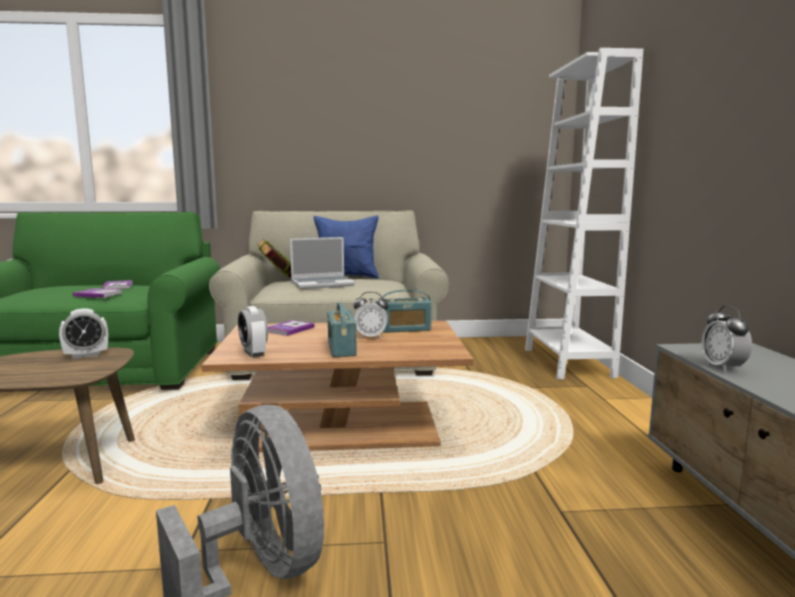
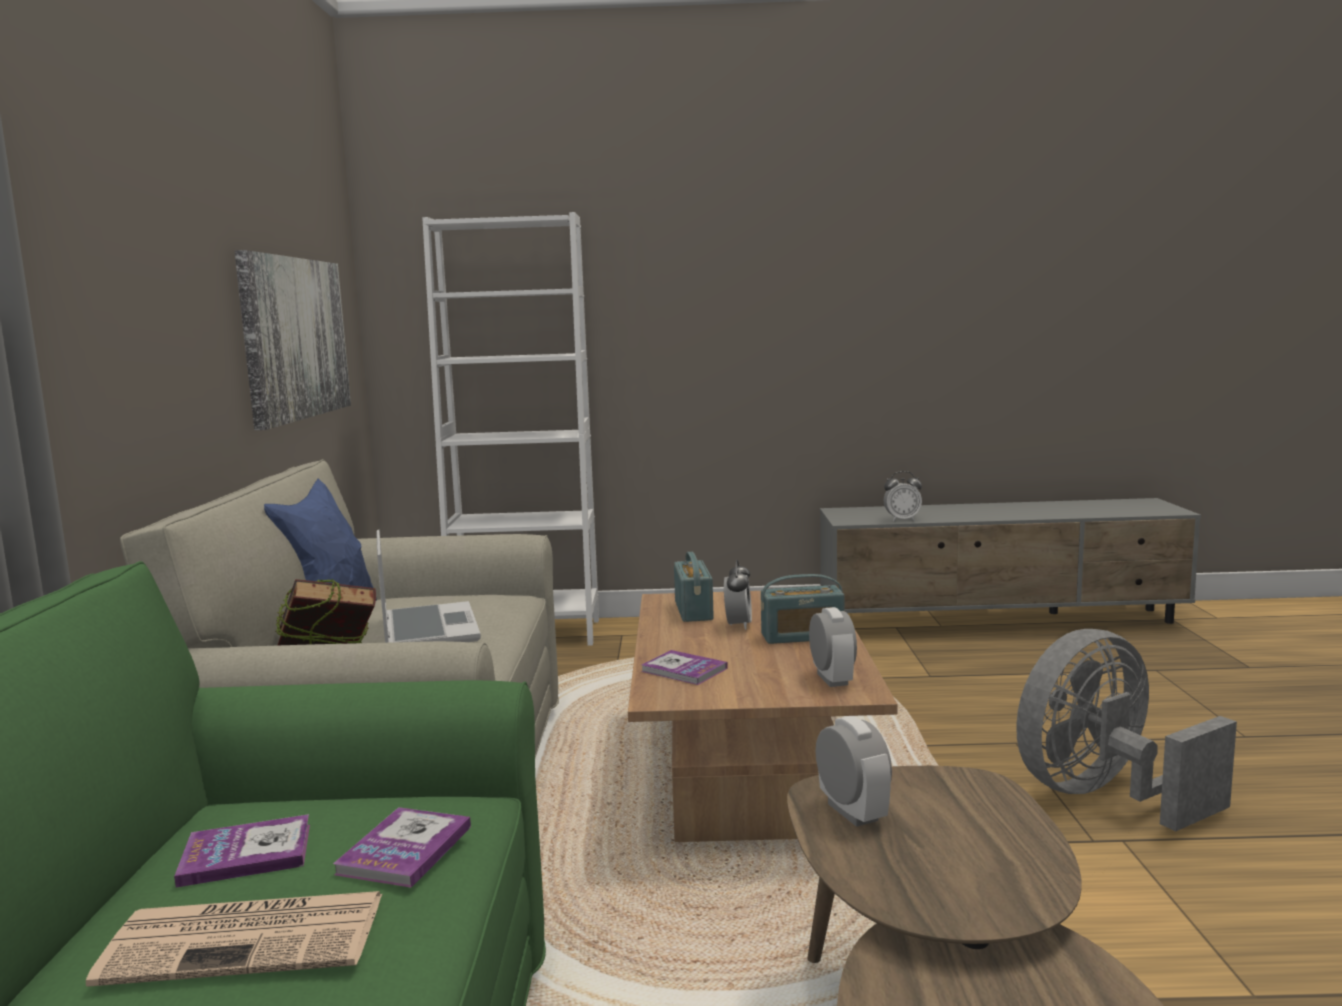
camera: 85 degrees left, 0 degrees up
(68, 290) = (250, 938): none -> newspaper
(254, 353) = (832, 679): alarm clock -> alarm clock turned 75 degrees counterclockwise
(460, 152) = (295, 338): none -> picture

